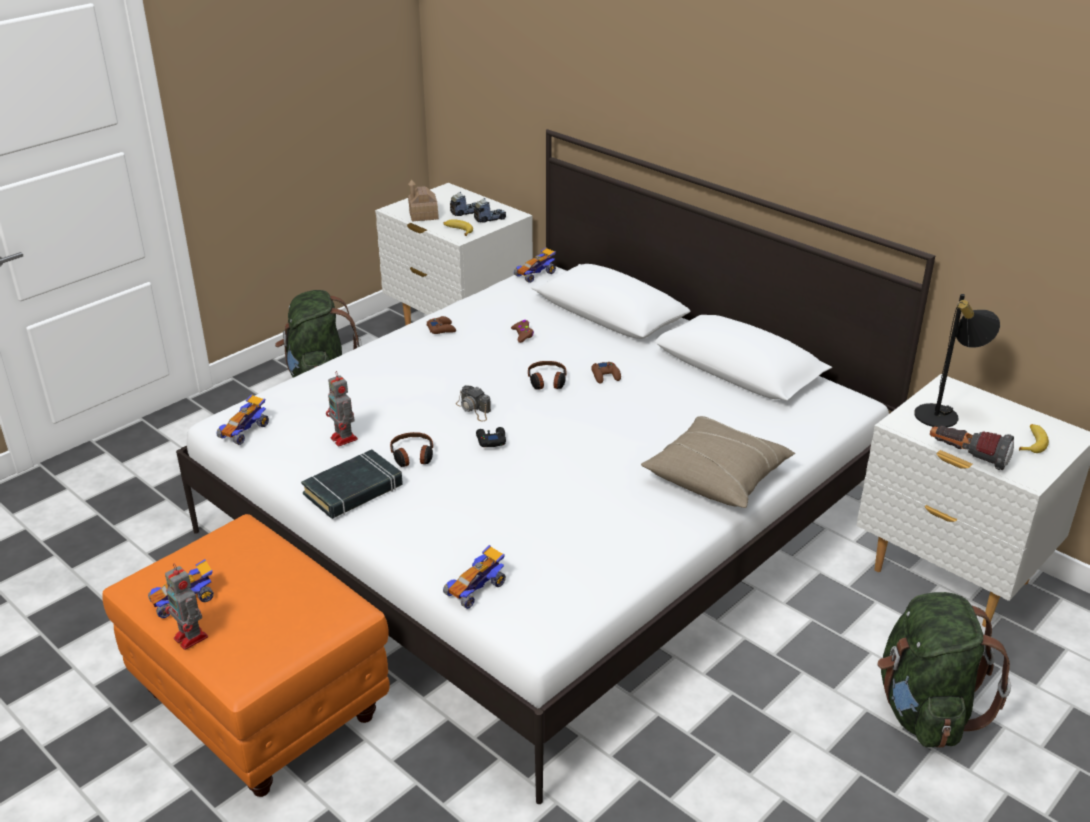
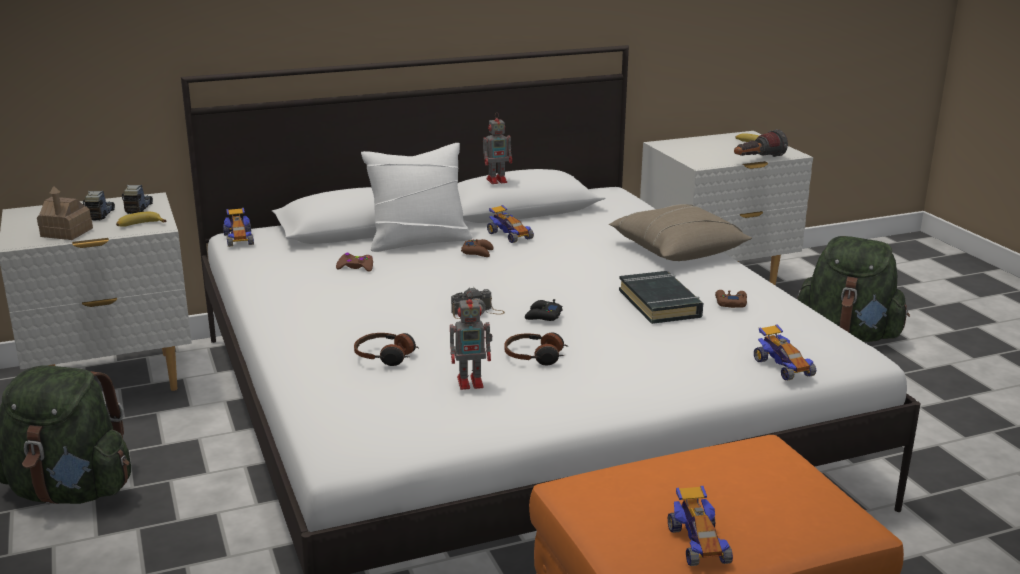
camera: 65 degrees left, 10 degrees down
(191, 638) = (777, 547): toy robot -> toy robot (497, 180)
(244, 430) = (383, 440): toy car -> toy car (509, 235)
(353, 490) = (574, 396): black book -> black book (660, 303)
(441, 329) = (289, 299): brown game controller -> brown game controller (730, 303)
(547, 381) = (461, 274): headphones -> headphones (386, 356)
(605, 343) = (418, 241): none -> white pillow
(944, 415) = (699, 153): black table lamp -> none

